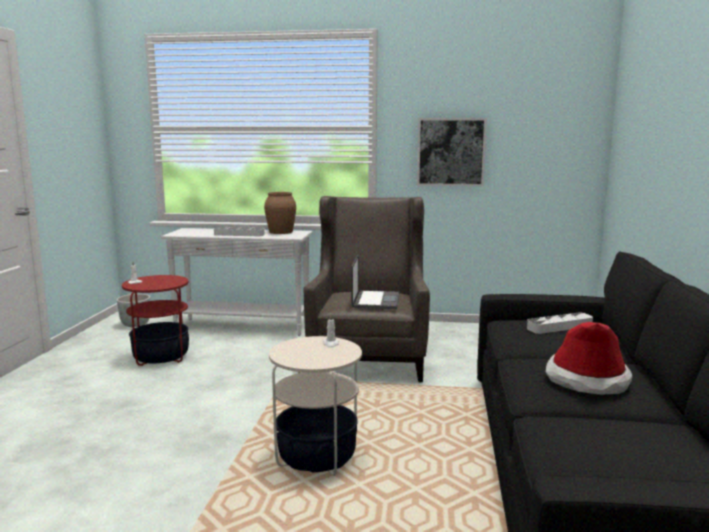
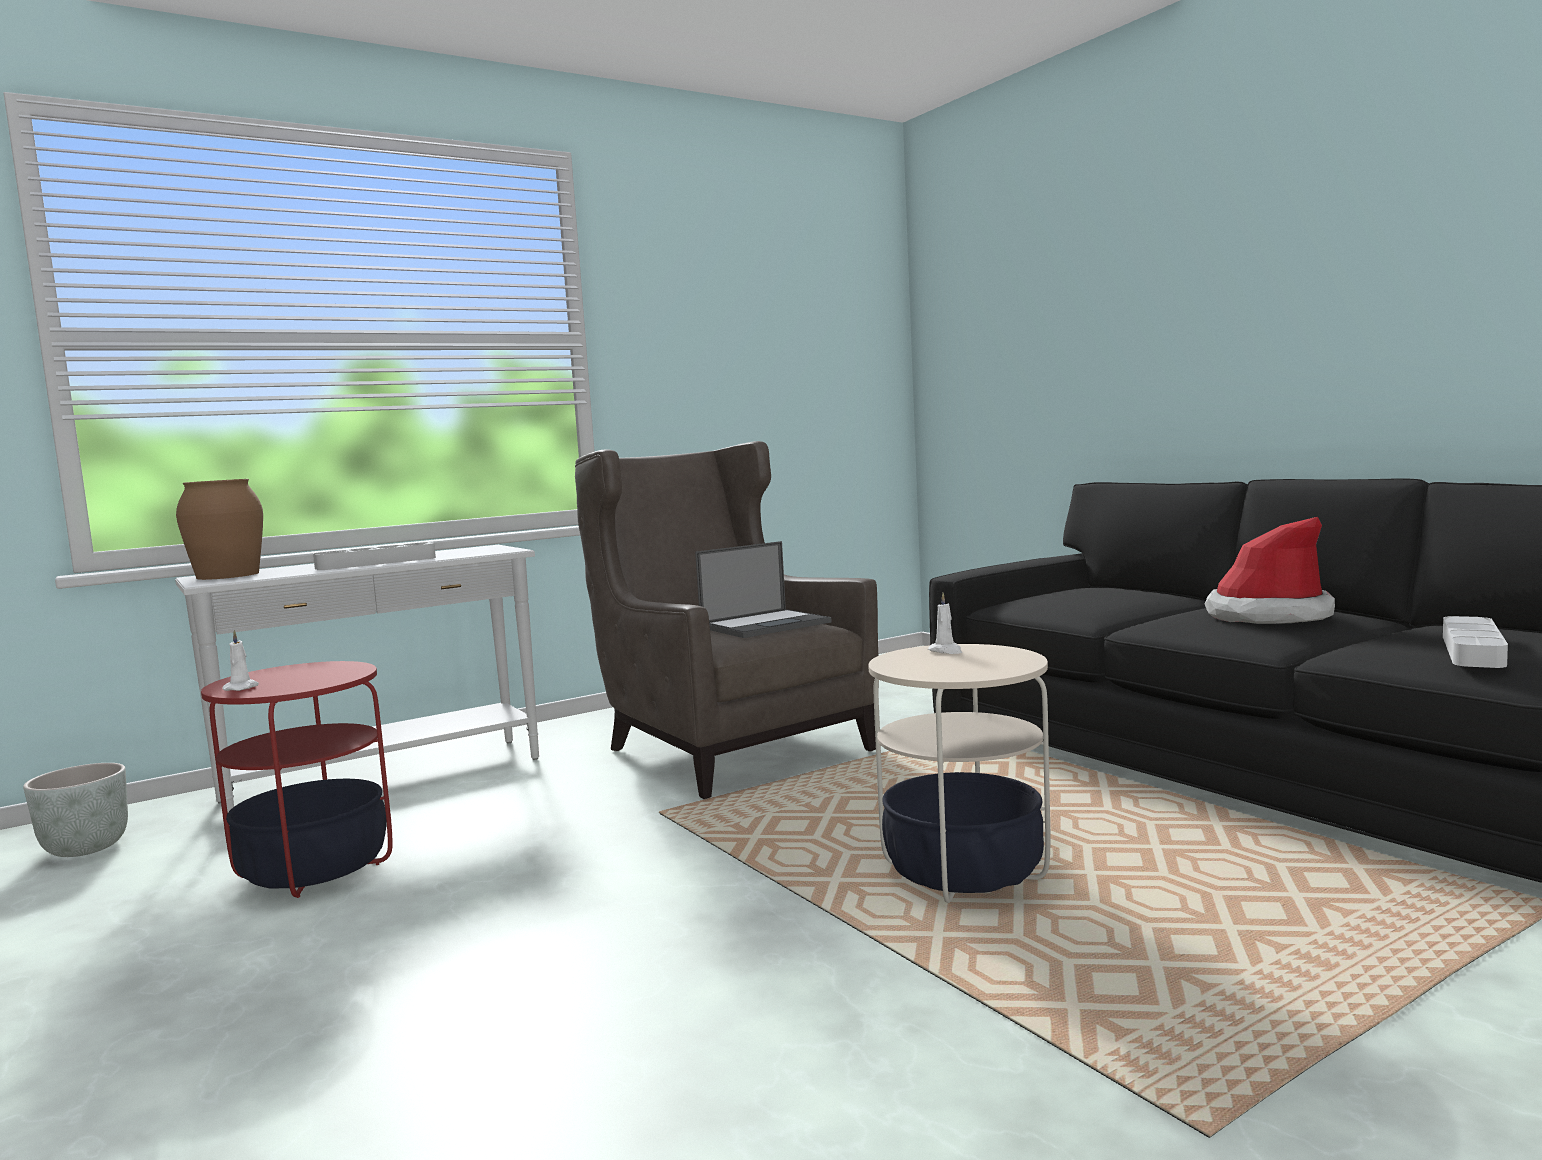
camera: 40 degrees left, 5 degrees down
(281, 232) = (448, 551): brown vase -> brown vase (229, 575)
(375, 300) = (766, 625): laptop -> laptop turned 90 degrees clockwise
(451, 152) = (710, 380): picture -> none
(559, 327) = (1082, 593): grey tray -> grey tray (1472, 650)

